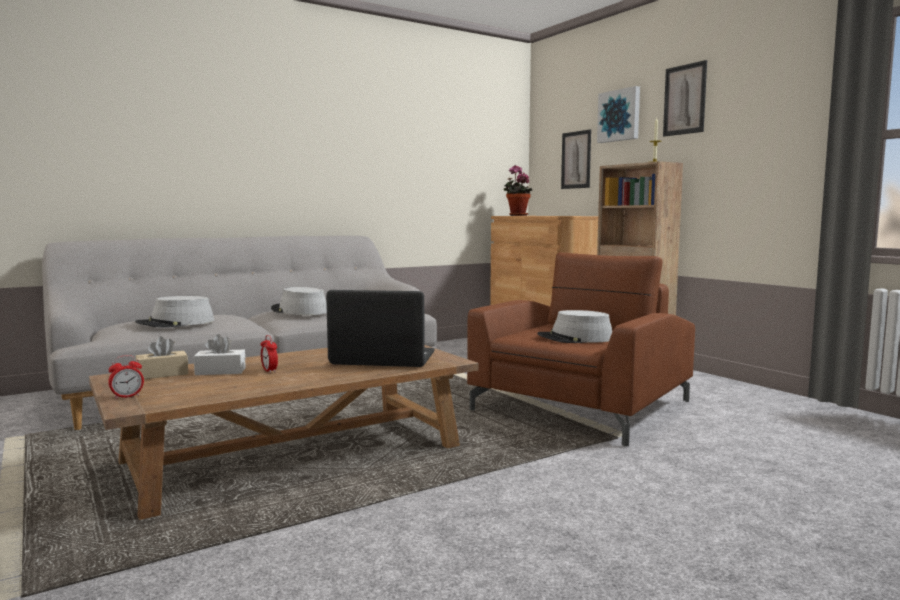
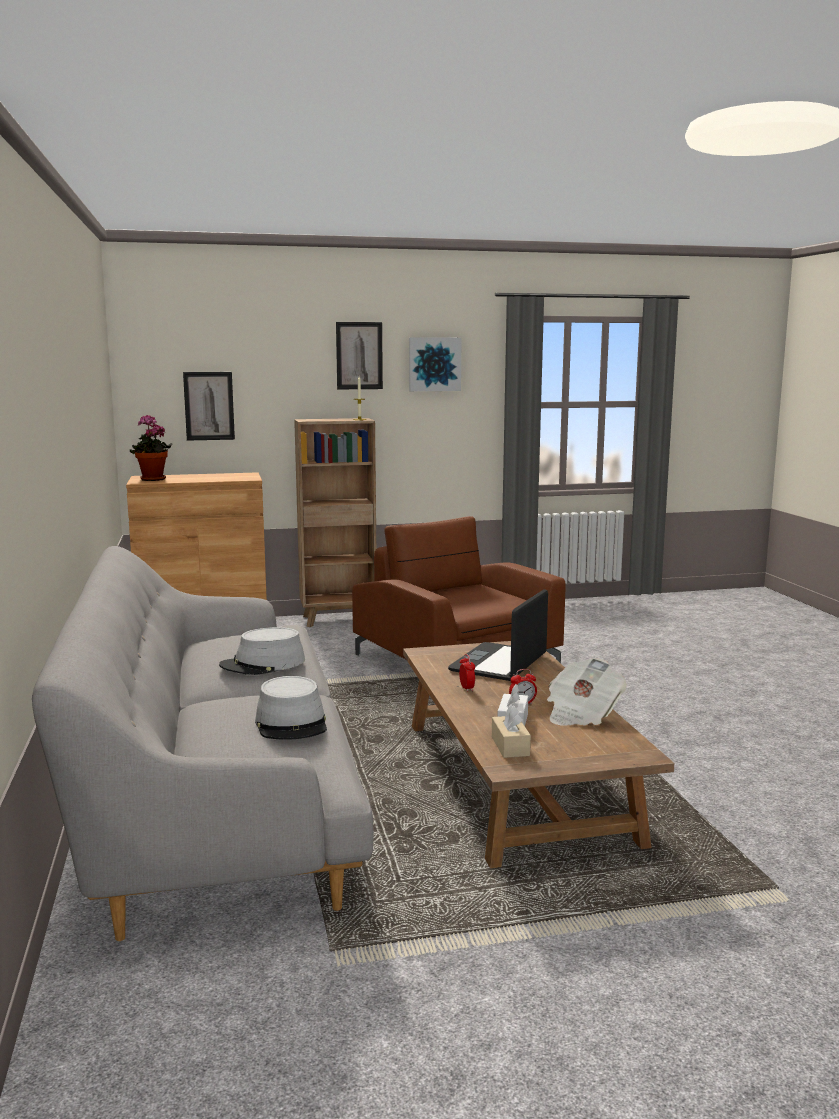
camera: 70 degrees left, 5 degrees up
(127, 396) = (600, 757): alarm clock -> alarm clock (467, 688)
(245, 386) = (581, 714): none -> newspaper
(575, 338) = (480, 601): grey hat -> none
(619, 115) = (275, 361): picture -> picture (434, 364)

